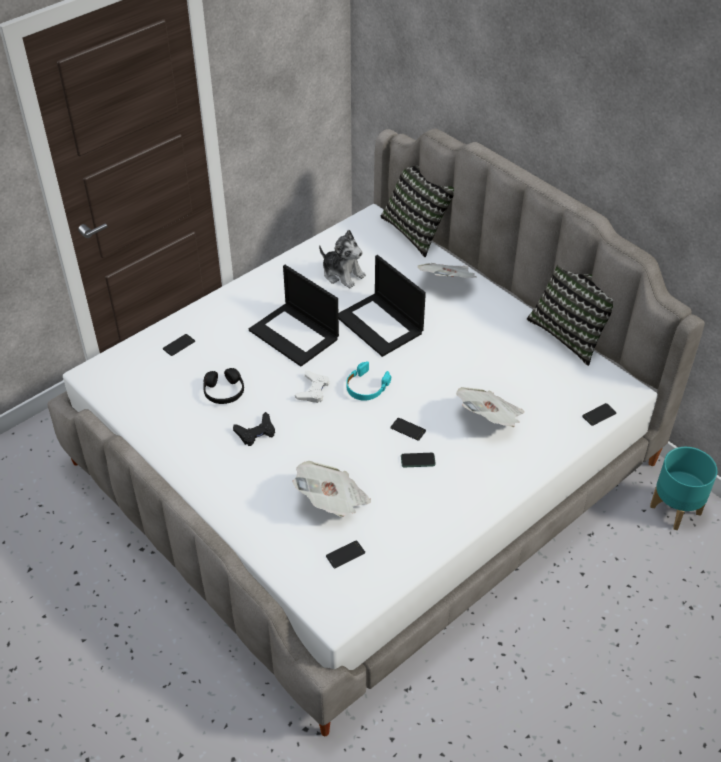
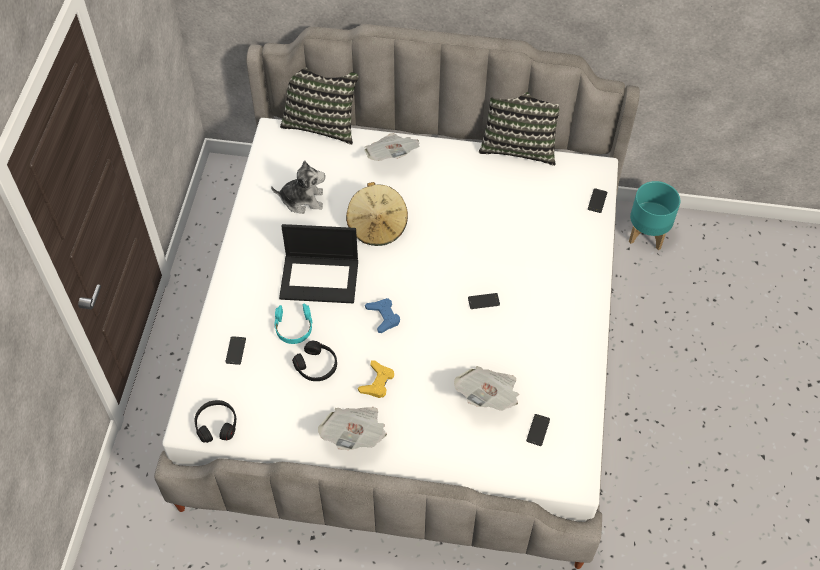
camera: 40 degrees left, 10 degrees up
(110, 385) = (216, 424): none -> black headphones
(256, 432) = (377, 382): black game controller -> yellow game controller
(313, 390) = (383, 317): white game controller -> blue game controller
(366, 387) = (420, 287): turquoise headphones -> turquoise headphones (293, 327)
(380, 325) = (377, 226): laptop -> beige hat
(418, 460) = (514, 321): phone -> none
(490, 419) = (530, 253): newspaper -> newspaper (355, 435)

